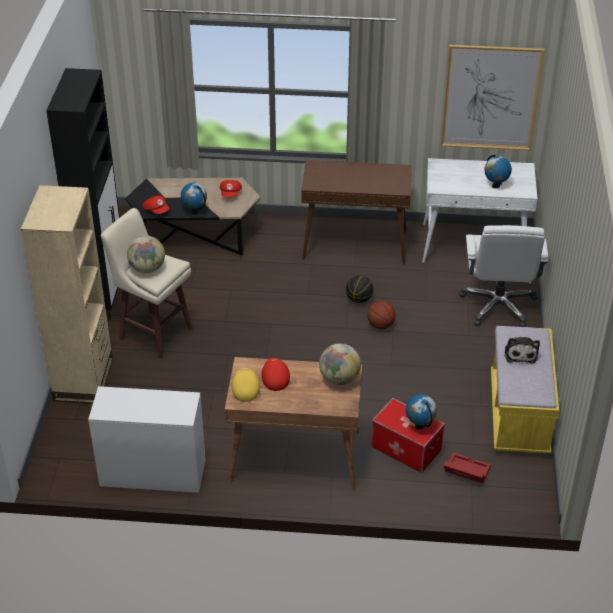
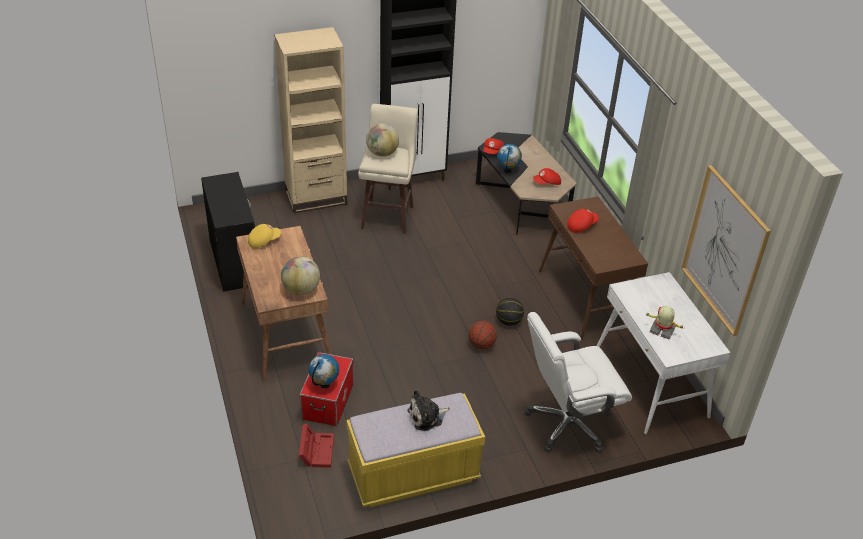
camera: 65 degrees right, 0 degrees up
(152, 472) = (235, 261): white dresser -> black dresser
(274, 378) = (284, 253): red cap -> red cap (581, 225)
(495, 186) = (662, 330): globe -> toy robot

